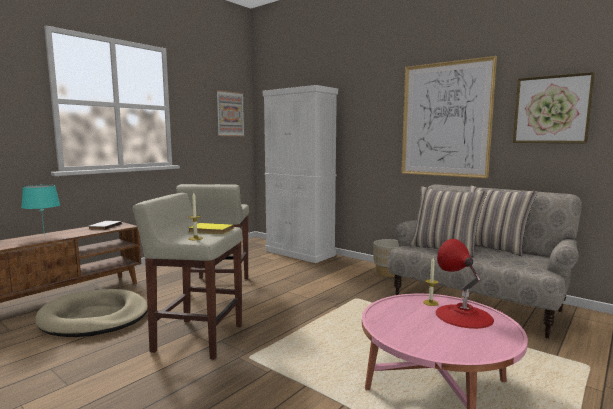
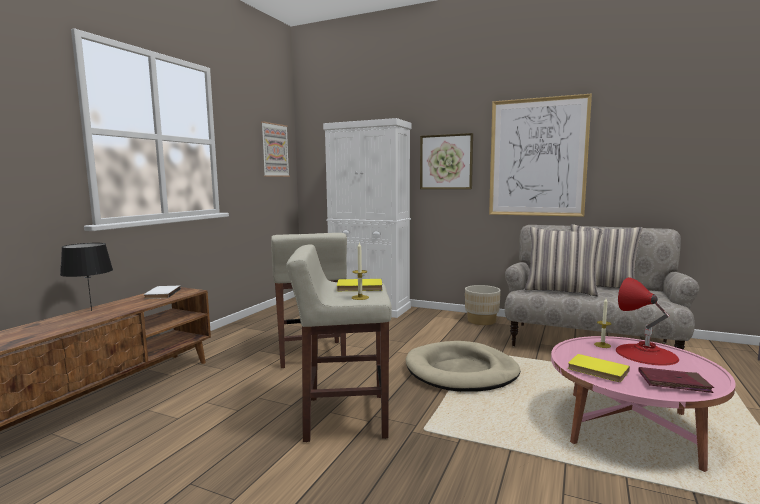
camera: 15 degrees left, 0 degrees up
(44, 235) = (91, 311): turquoise table lamp -> black table lamp
(95, 317) = (189, 411): beige dog bed -> beige dog bed (461, 371)
(391, 324) = (597, 370): none -> yellow book
(452, 344) = (673, 382): none -> red book
(551, 109) = (647, 148): picture -> picture (446, 162)

